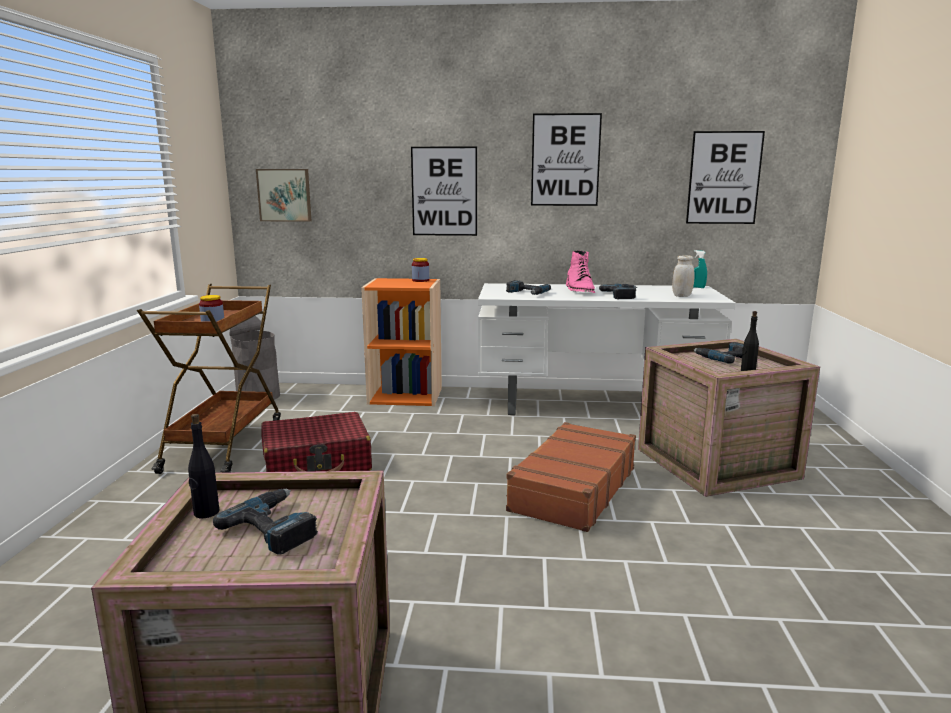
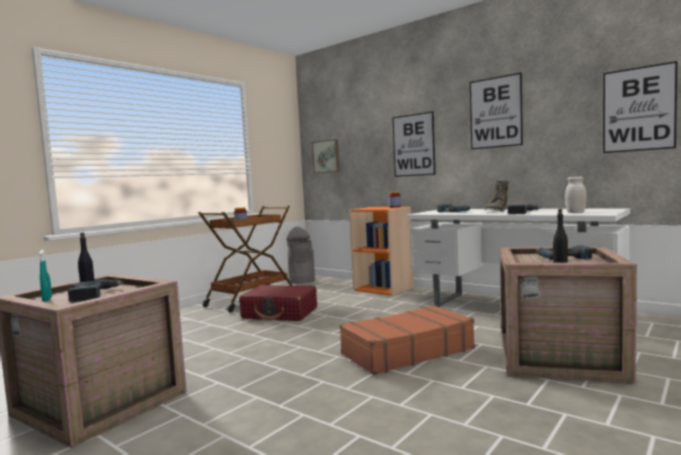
camera: 35 degrees right, 10 degrees down
(579, 290) = (496, 211): pink boot -> green boot
(697, 287) = (612, 209): turquoise spray bottle -> turquoise spray bottle (47, 299)

